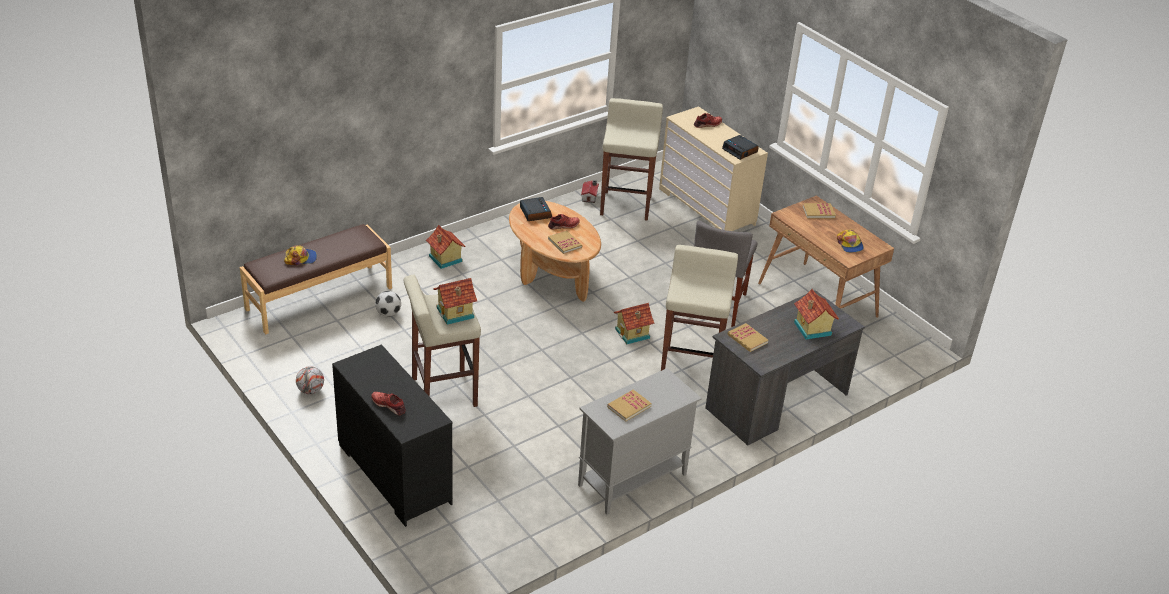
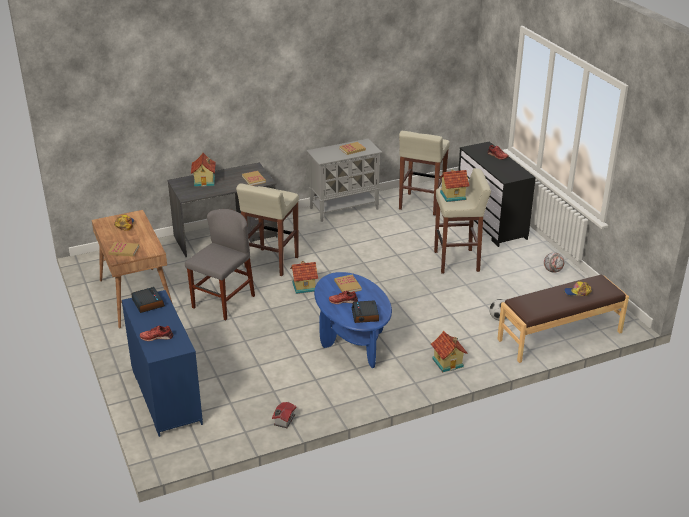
camera: 165 degrees left, 5 degrees down
(552, 273) = (352, 340): brown coffee table -> blue coffee table
(626, 205) = (249, 406): beige stool -> beige stool (421, 205)
(707, 207) = (165, 396): beige dresser -> blue dresser

